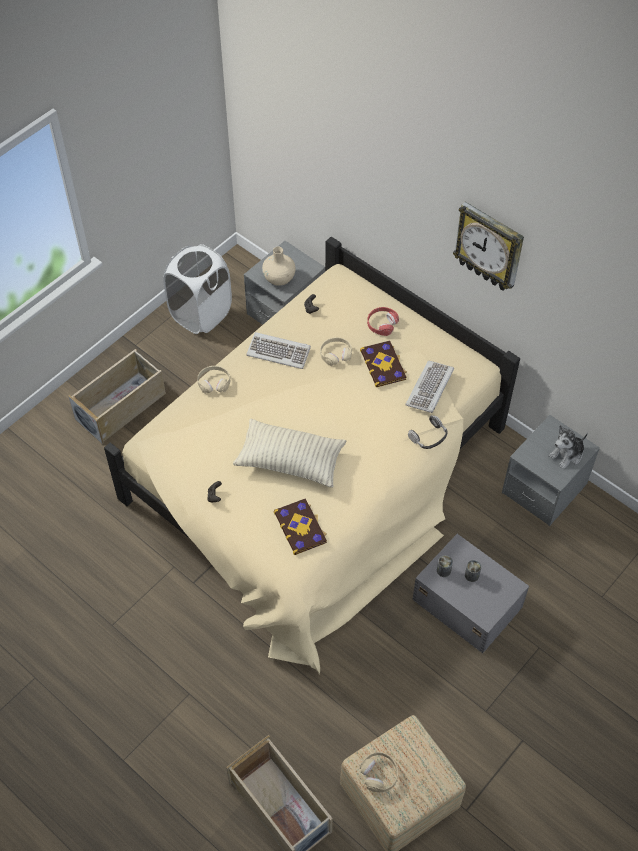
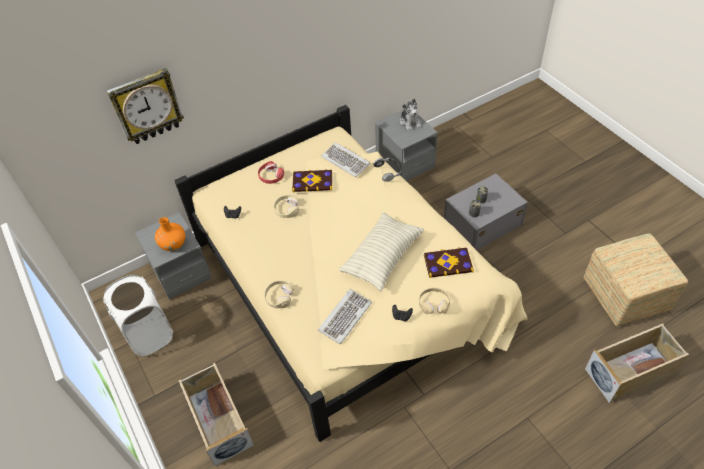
camera: 70 degrees left, 5 degrees down
(279, 278) = (173, 244): beige vase -> orange vase
(279, 352) = (267, 245): keyboard -> keyboard (344, 317)
(379, 774) = (643, 276): beige headphones -> beige headphones (434, 303)
(489, 247) = (296, 45): wall clock -> wall clock (147, 106)

